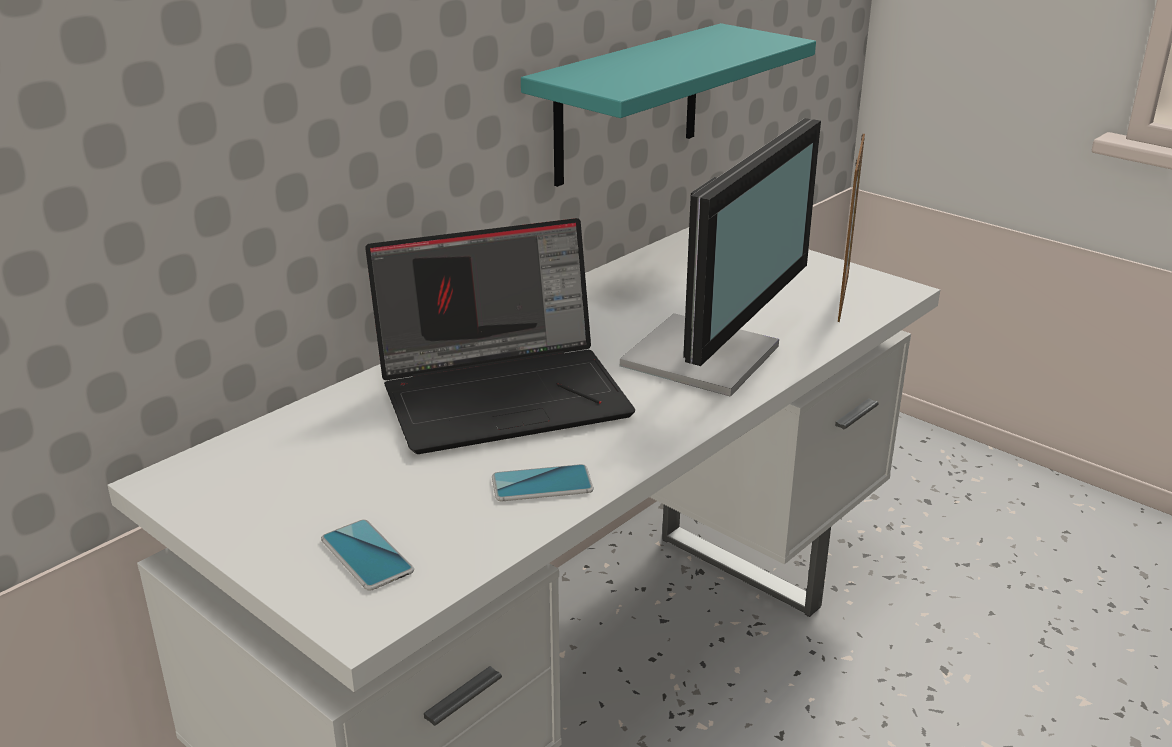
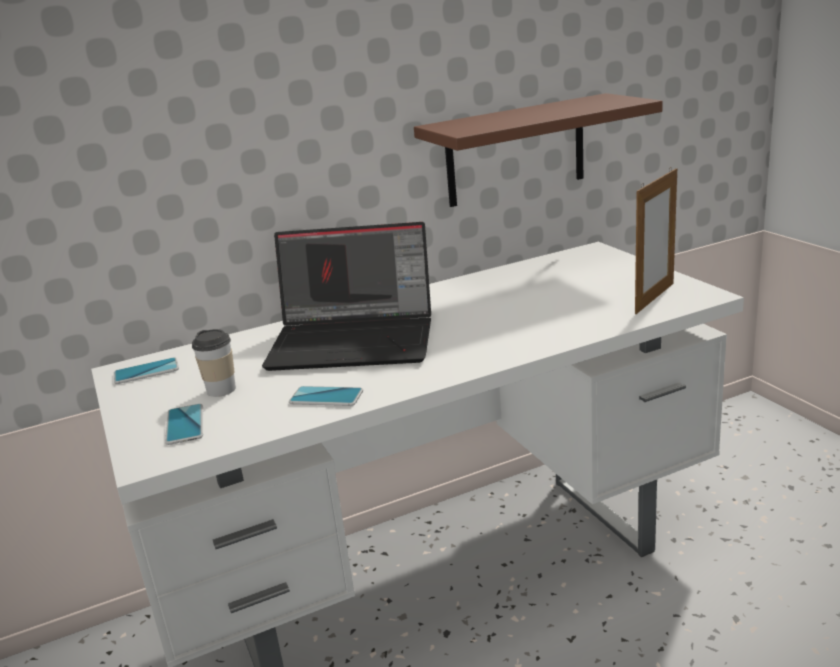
camera: 25 degrees right, 5 degrees down
(216, 479) = (146, 372): none -> phone
(371, 493) = (221, 390): none -> cup
(627, 104) = (516, 151): turquoise shelf -> brown shelf
(708, 357) = (513, 329): monitor -> none

